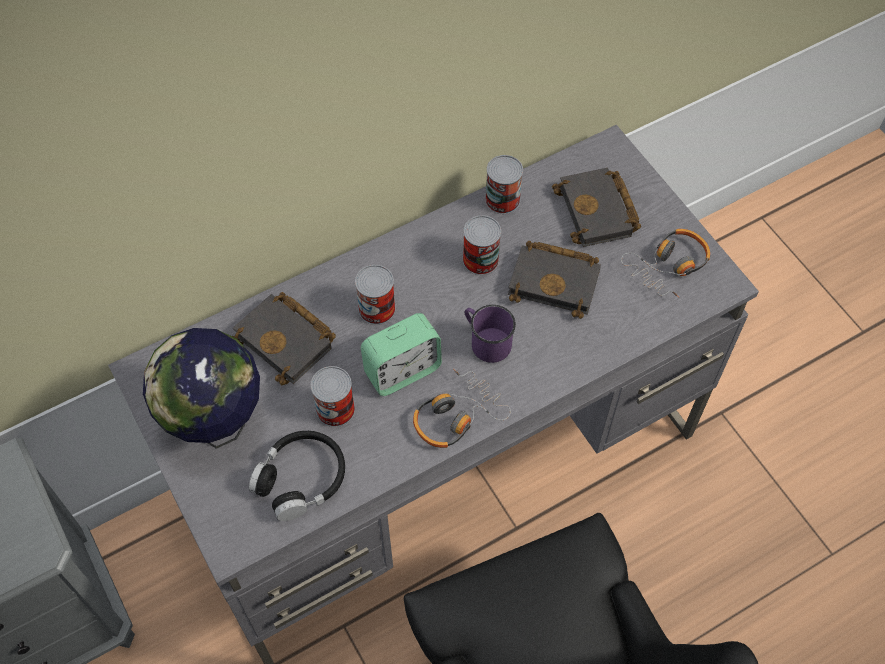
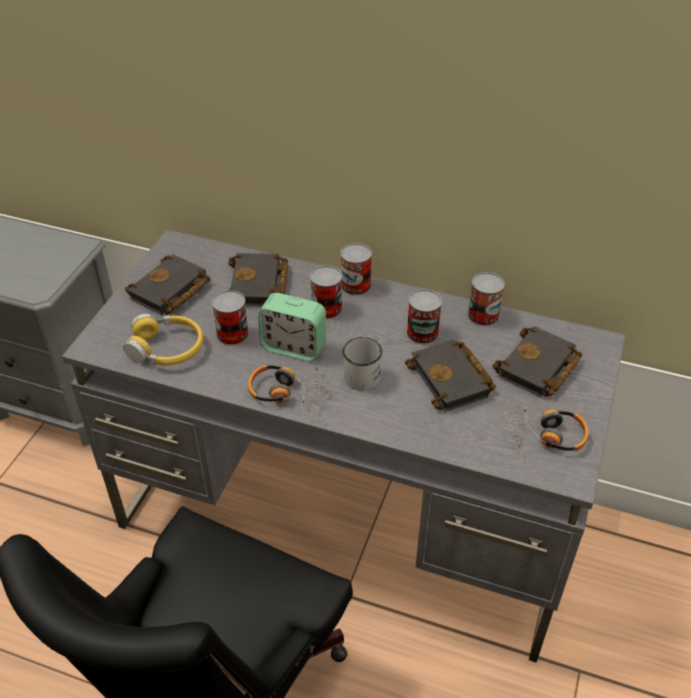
camera: 50 degrees right, 15 degrees down
(216, 424) = (169, 291): globe -> black book
(301, 479) = (166, 349): black headphones -> yellow headphones
(368, 263) = (355, 285): none -> can
(486, 341) = (362, 373): purple mug -> white mug

